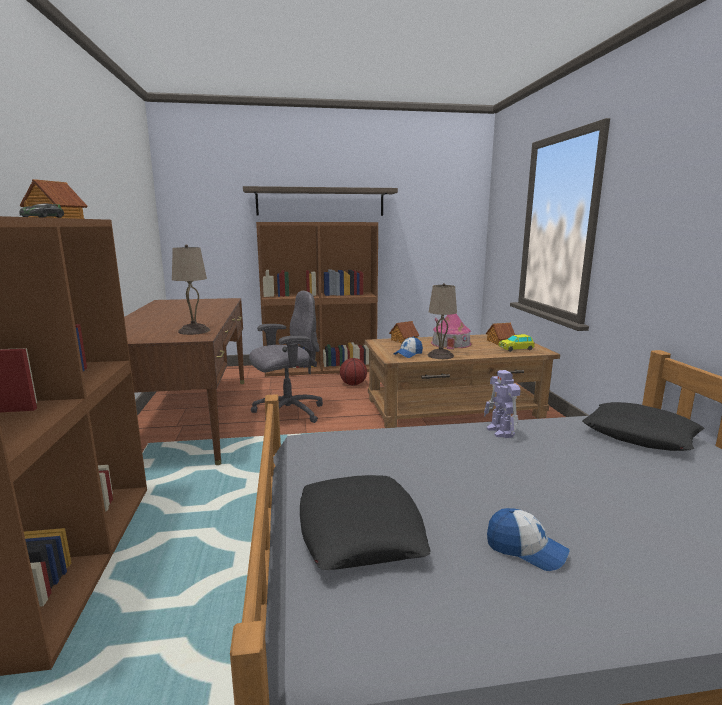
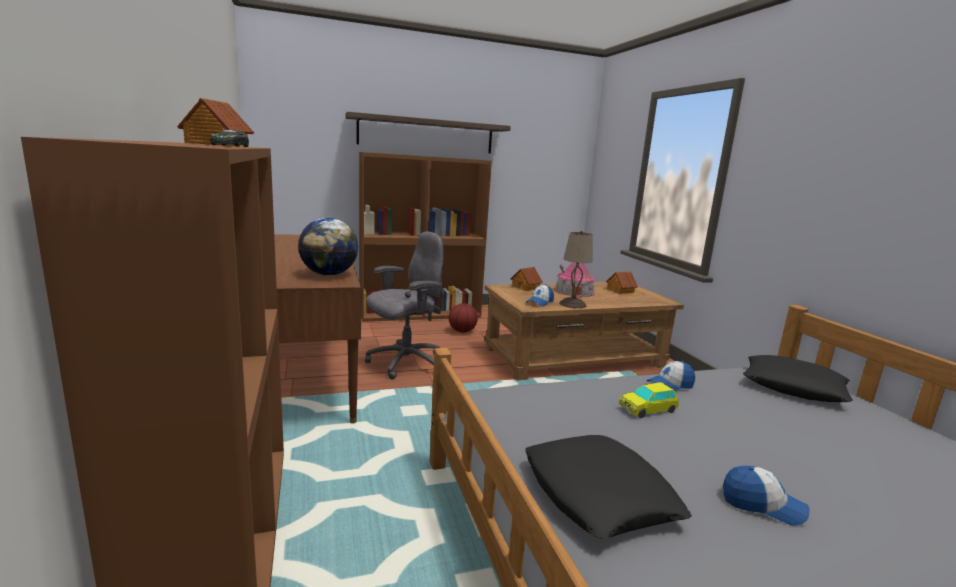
camera: 10 degrees left, 0 degrees up
(194, 331) = (328, 274): beige table lamp -> globe
(500, 432) = (670, 385): toy robot -> cap
(516, 349) = (640, 298): toy car -> toy car (647, 409)

